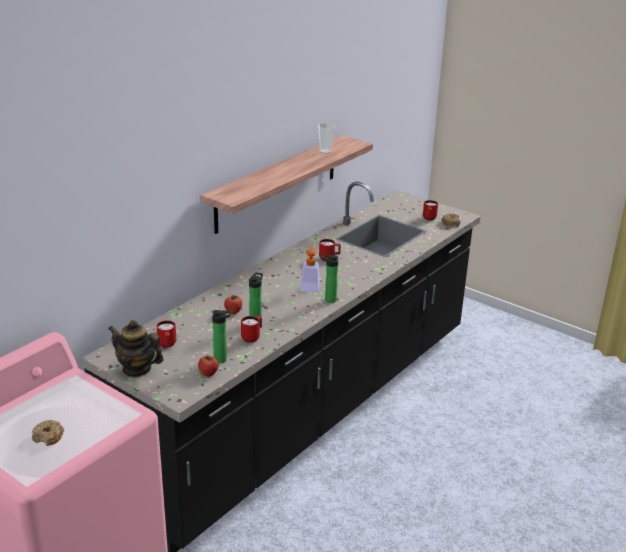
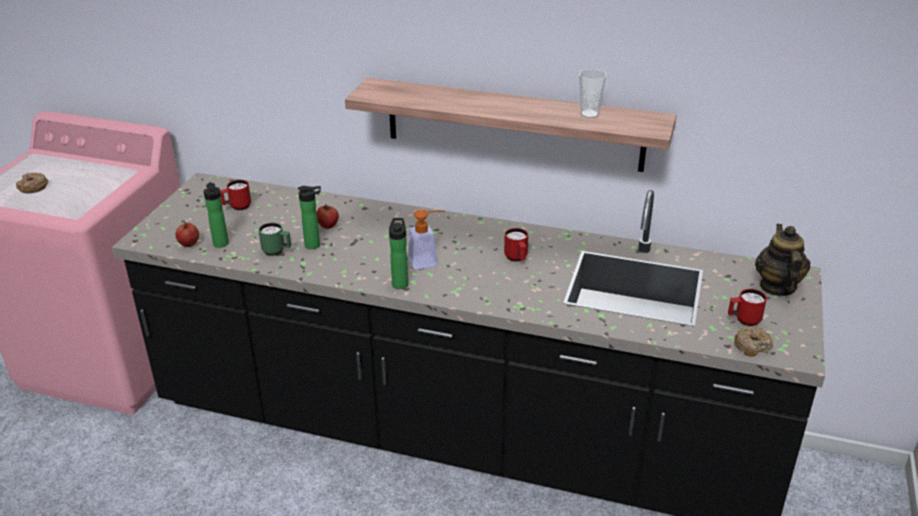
camera: 70 degrees right, 5 degrees up
(137, 369) = (185, 204): teapot -> teapot (777, 287)
(252, 337) = (277, 251): red mug -> green mug

